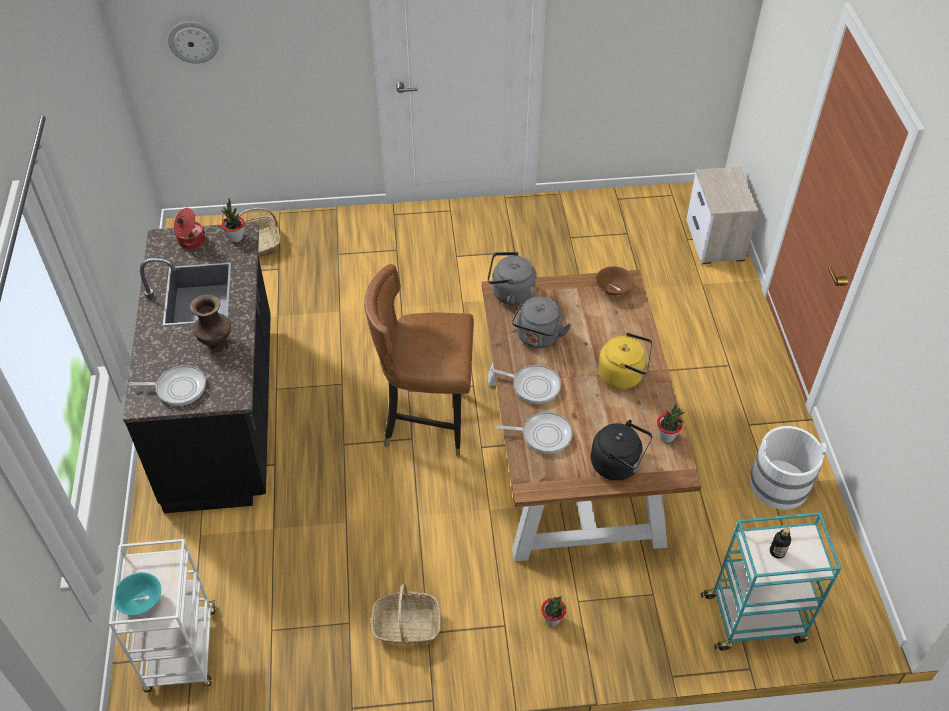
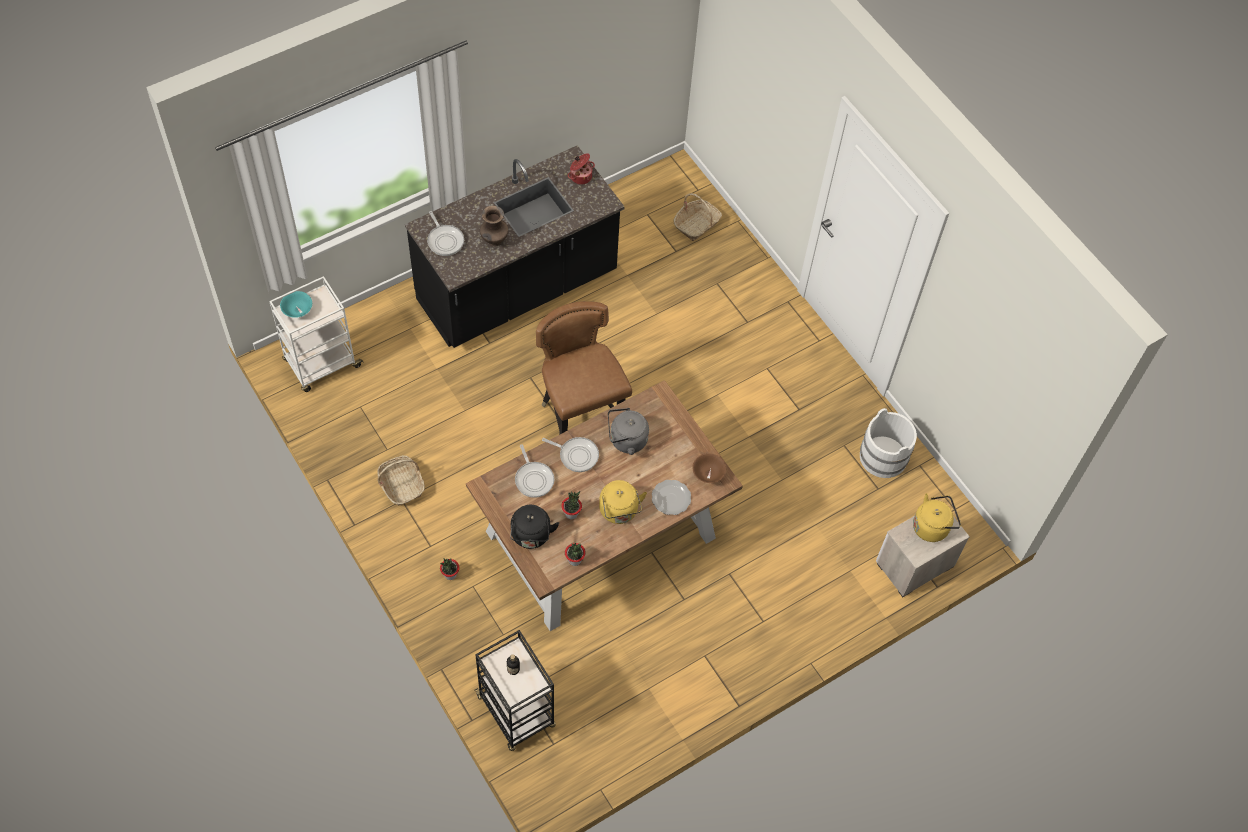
camera: 60 degrees right, 10 degrees up
(193, 41) = (734, 63): wall clock -> none
(236, 237) = (600, 201): potted plant -> potted plant (571, 513)
(510, 294) = (661, 404): grey kettle -> none
(533, 386) = (576, 455): frying pan -> frying pan turned 60 degrees counterclockwise
(628, 327) = (671, 498): none -> plate
(720, 184) = (932, 526): none -> yellow kettle
(755, 618) = (516, 712): turquoise cart -> black cart
(779, 484) = (653, 696): white bucket -> white bucket (883, 456)

